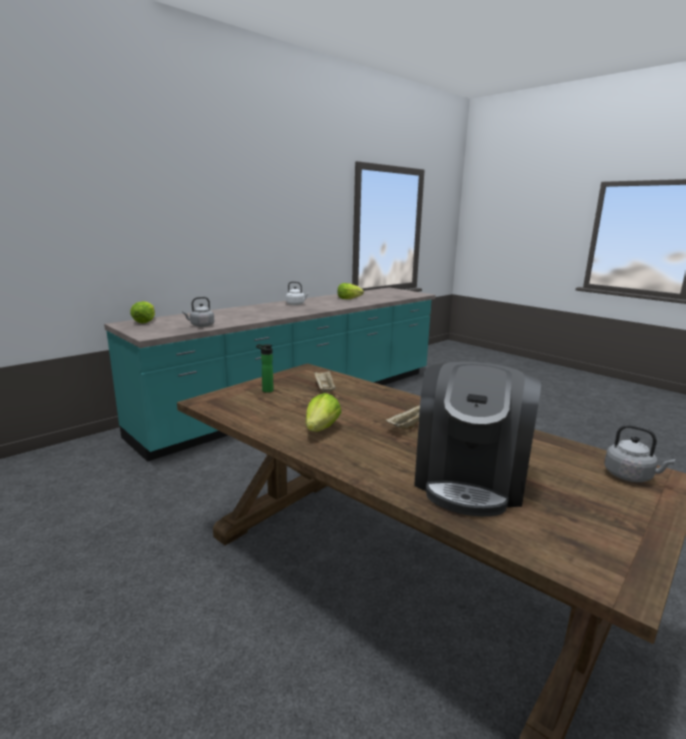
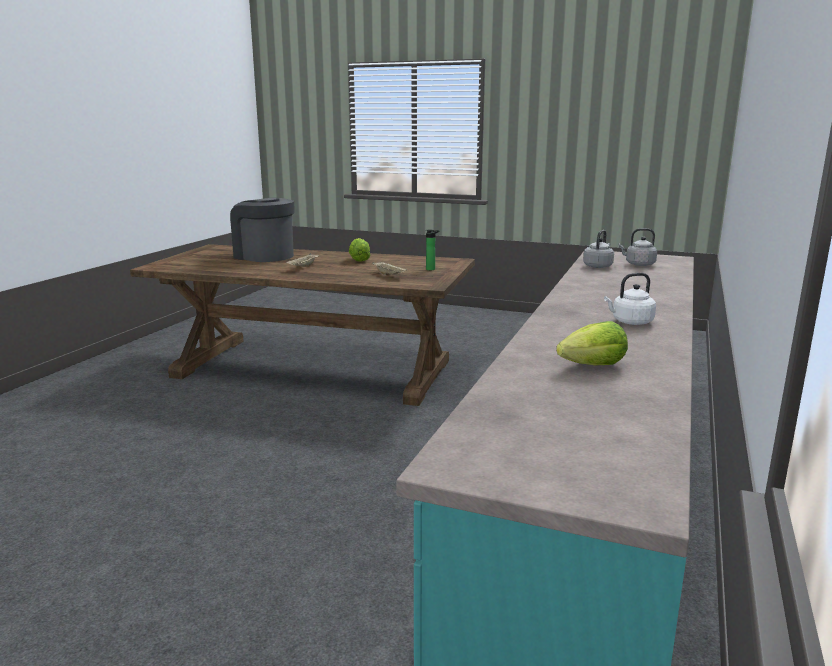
camera: 155 degrees right, 0 degrees up
(144, 321) = (669, 262): lettuce -> none
(469, 479) = (264, 256): coffee machine -> coffee machine turned 45 degrees counterclockwise
(630, 476) = (173, 265): grey kettle -> grey kettle (638, 264)

